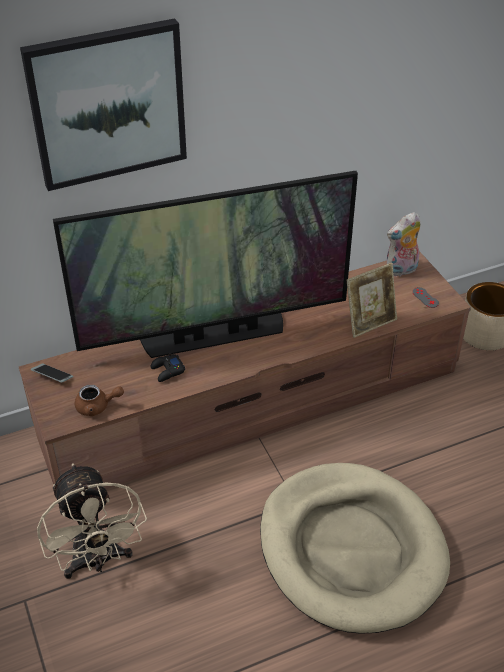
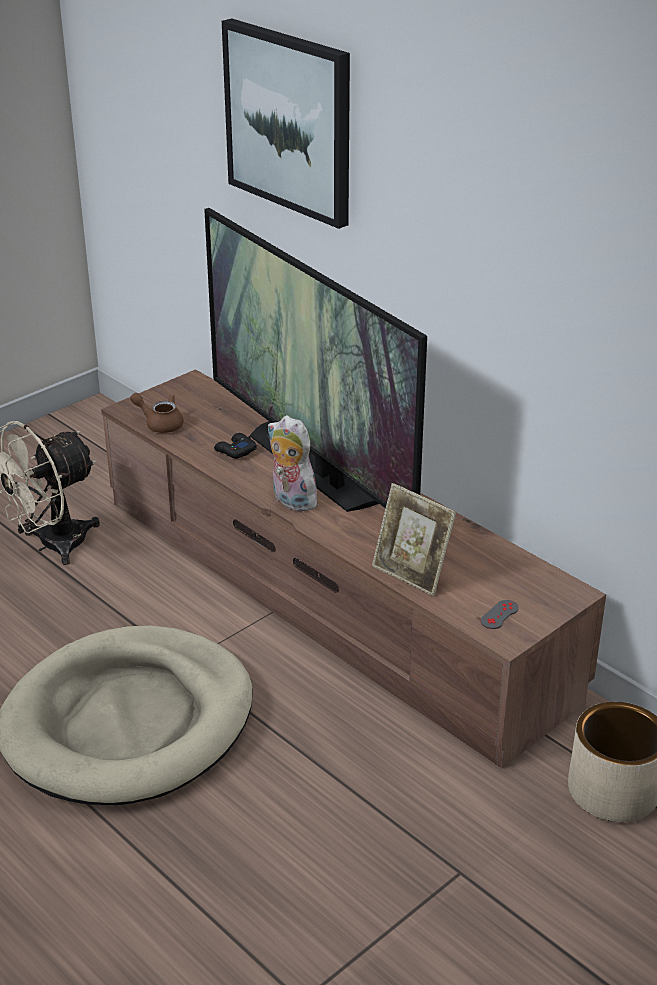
camera: 70 degrees right, 10 degrees down
(52, 376) = (191, 389): phone -> none
(97, 406) = (160, 424): brown teapot -> brown teapot turned 135 degrees clockwise
(401, 270) = (544, 584): plush toy -> plush toy (291, 501)

